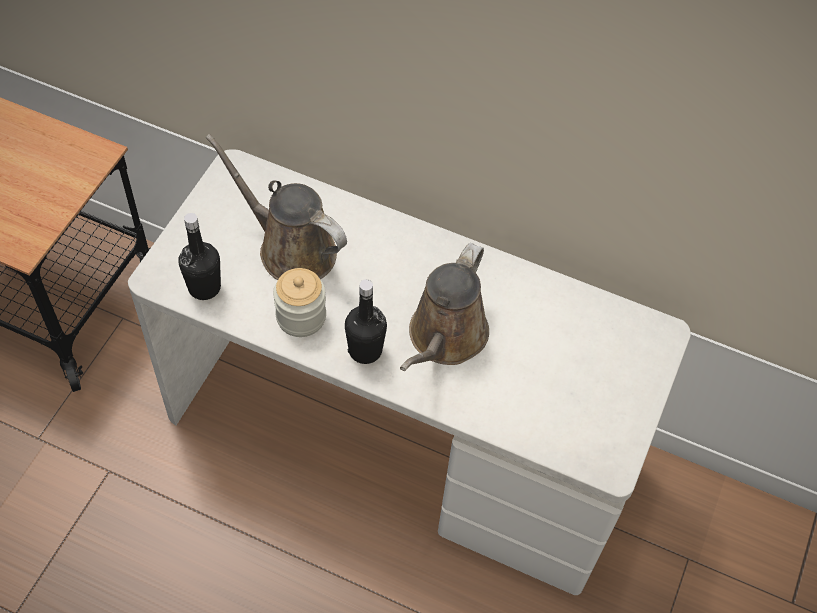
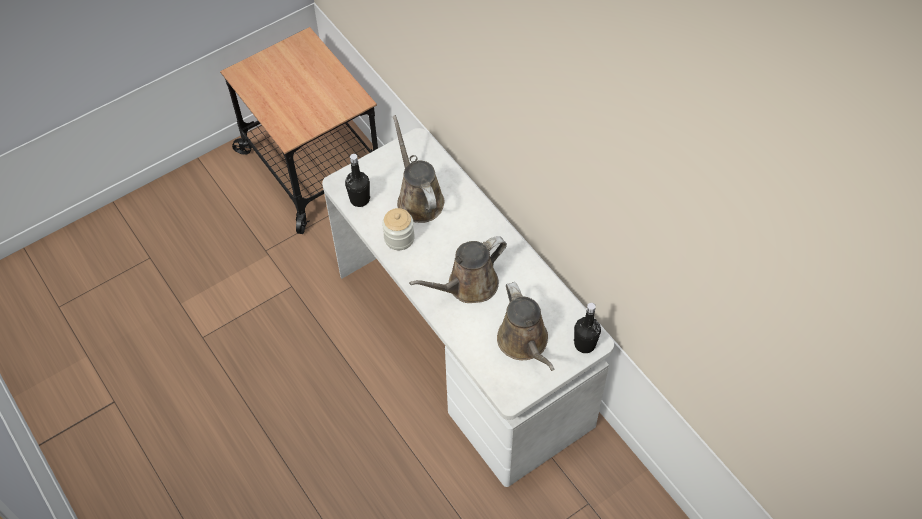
camera: 35 degrees right, 0 degrees up
(365, 350) = (421, 272): black bottle -> black bottle (585, 344)
(576, 380) = (524, 343): none -> brown watering can

